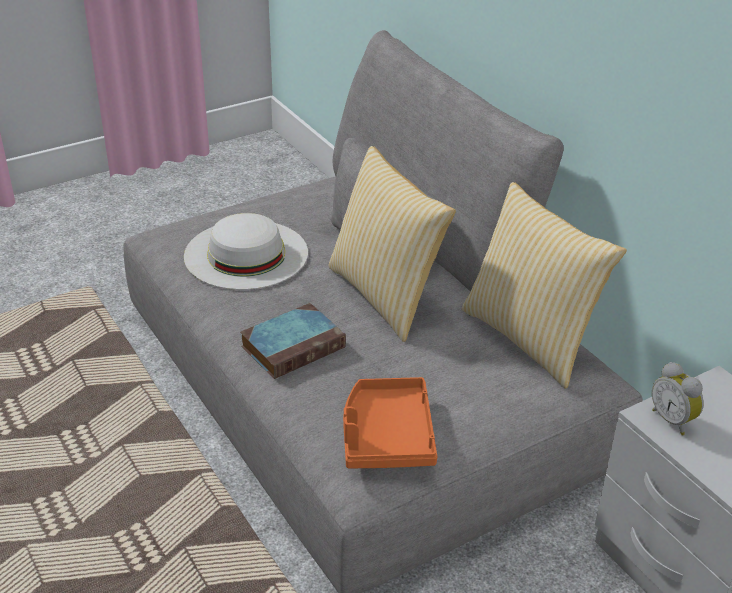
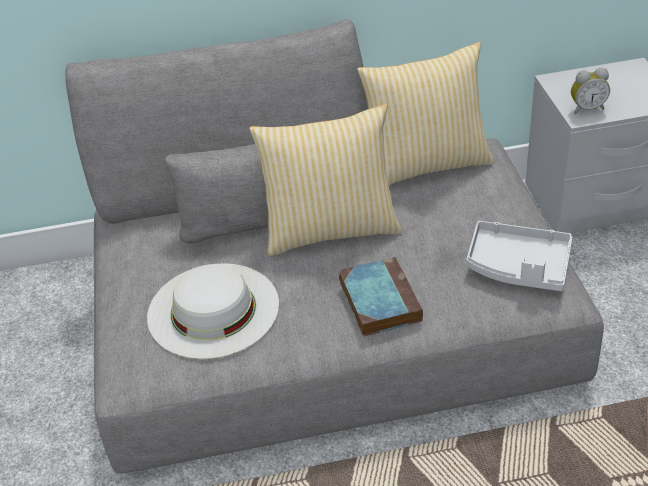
camera: 65 degrees left, 5 degrees up
(386, 436) = (518, 266): orange tray -> grey tray

